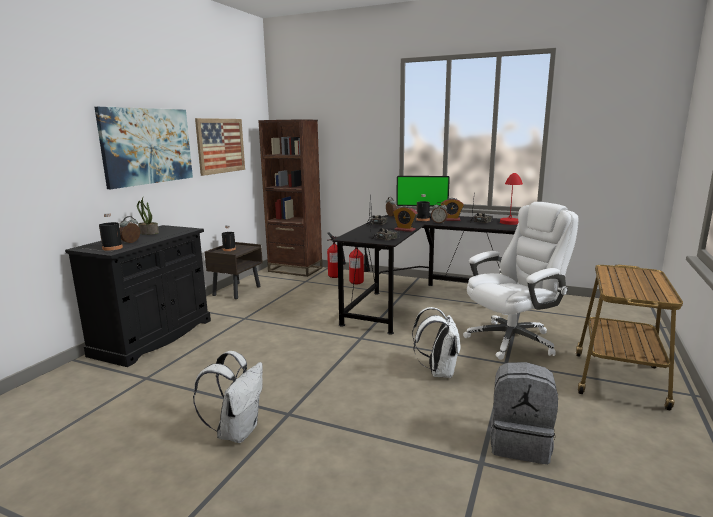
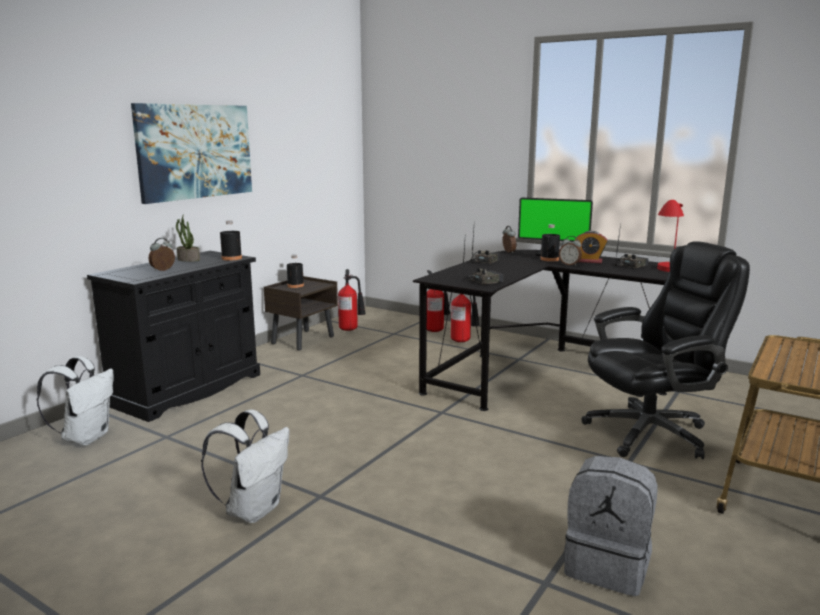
camera: 10 degrees right, 0 degrees up
(112, 248) = (139, 275): black bottle -> black bottle (231, 258)
(221, 146) = (292, 151): picture -> none
(272, 280) = (351, 329): none -> fire extinguisher
(295, 269) = (385, 318): brown bookcase -> none
(405, 230) = (516, 272): alarm clock -> none
(438, 372) = (530, 465): white backpack -> white backpack (86, 437)
(512, 340) = (650, 433): white office chair -> black office chair

